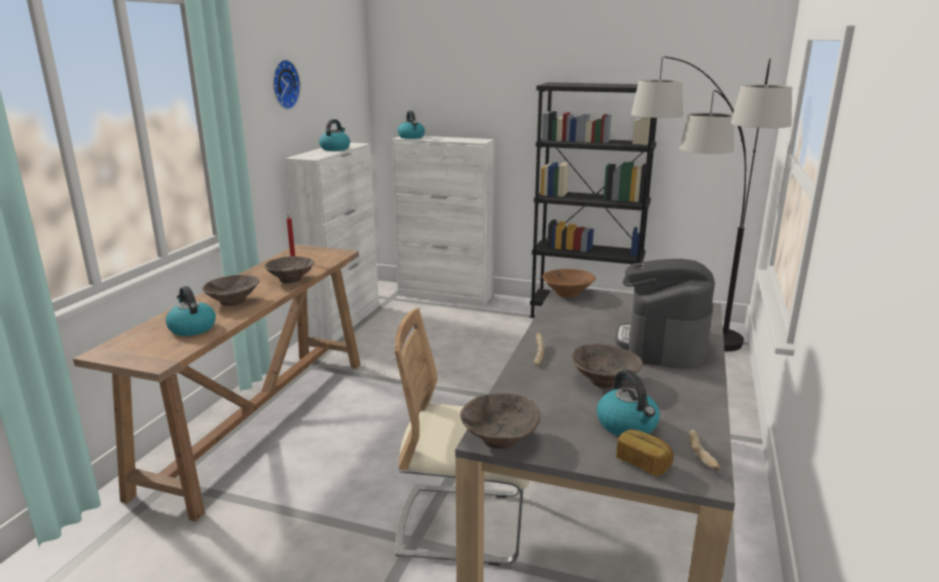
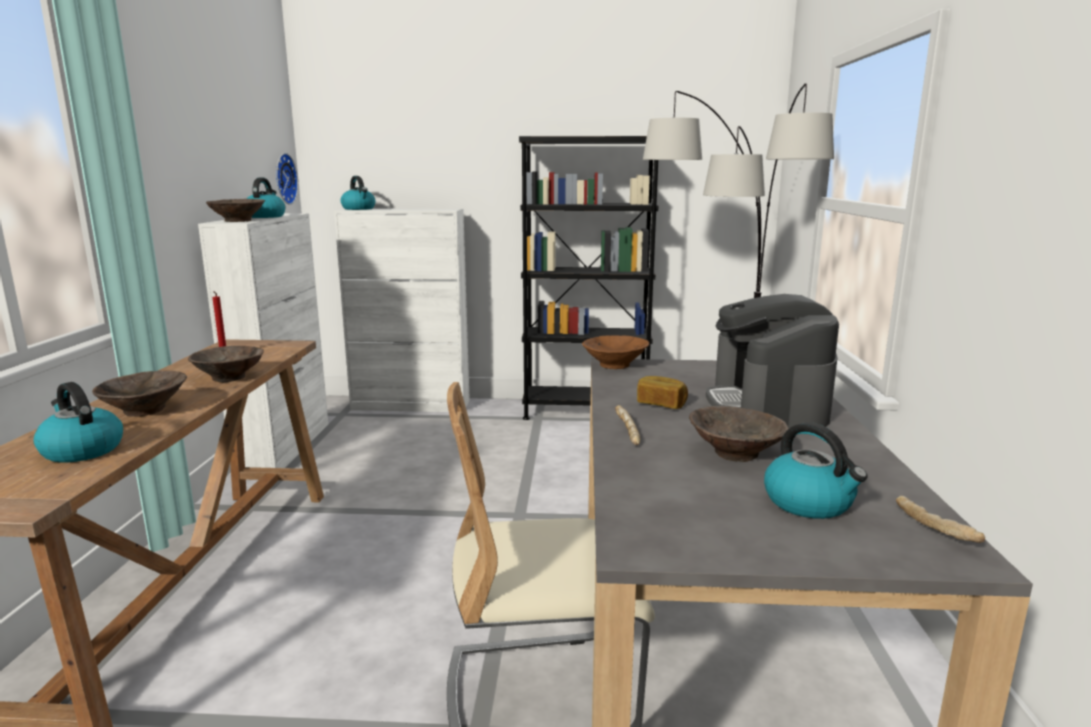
camera: 15 degrees left, 5 degrees down
(283, 84) = (191, 124): wall clock -> wall clock (283, 179)
(499, 438) = (652, 545): brown bowl -> brown bowl (238, 221)
(643, 463) = (872, 548): bread -> bread (661, 404)

